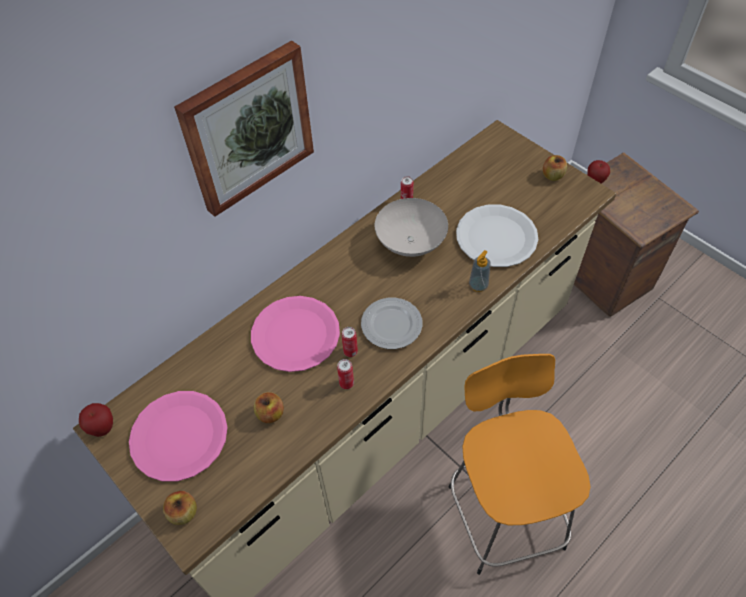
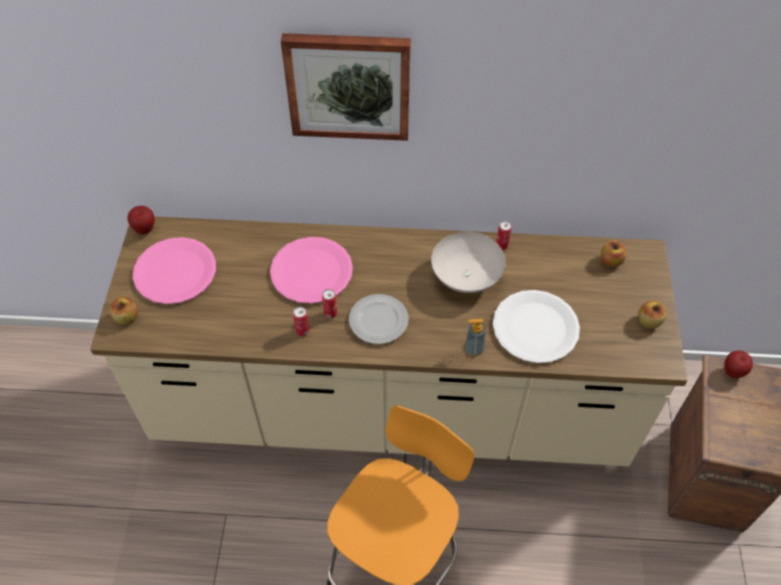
camera: 45 degrees right, 0 degrees up
(270, 414) = (237, 307): apple -> apple (610, 261)

